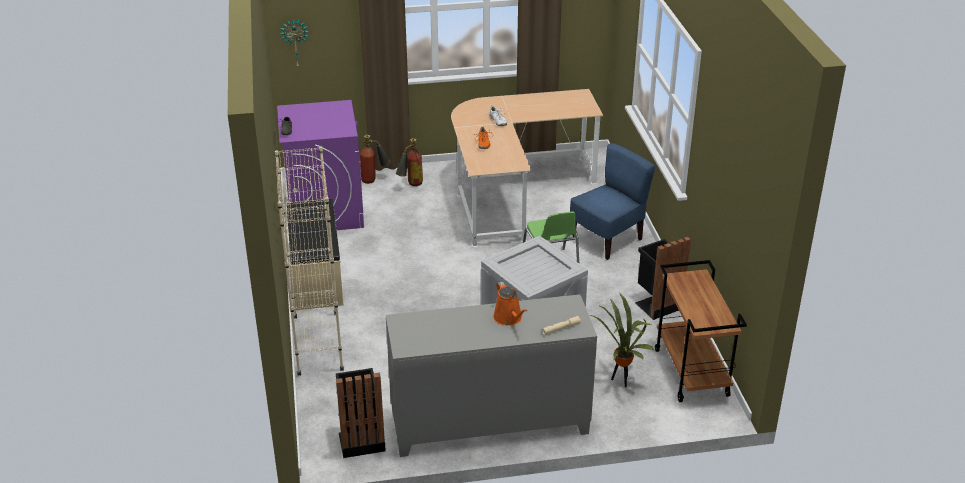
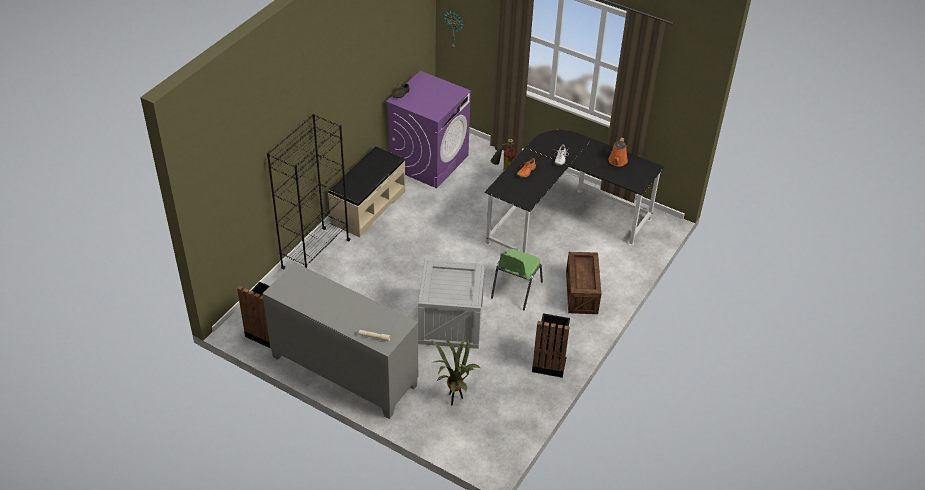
camera: 40 degrees right, 10 degrees up
(317, 344) = (315, 254): beige bookcase -> black bookcase
(374, 180) = (486, 155): fire extinguisher -> none
(509, 318) = (355, 310): orange watering can -> orange watering can (617, 161)
(512, 193) = (563, 218): beige desk -> black desk
(607, 239) = (581, 293): blue chair -> crate
(692, 373) = (505, 425): brown cart -> none

